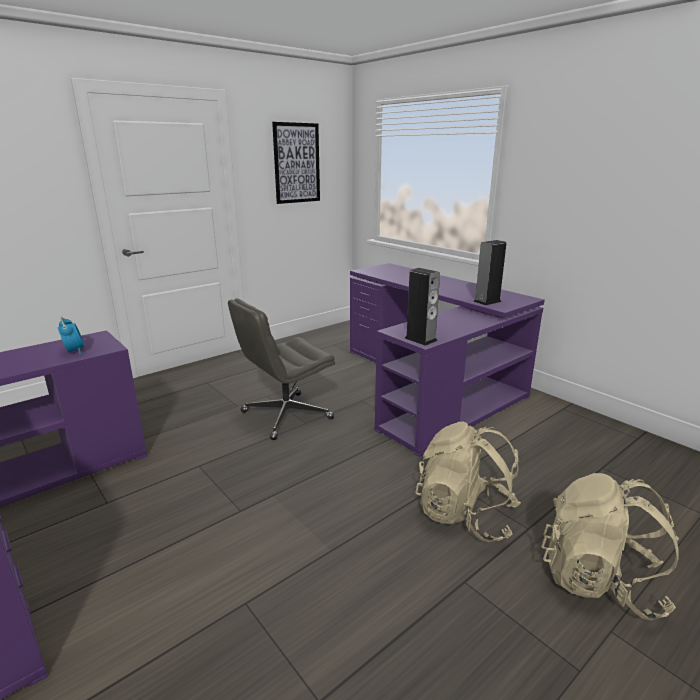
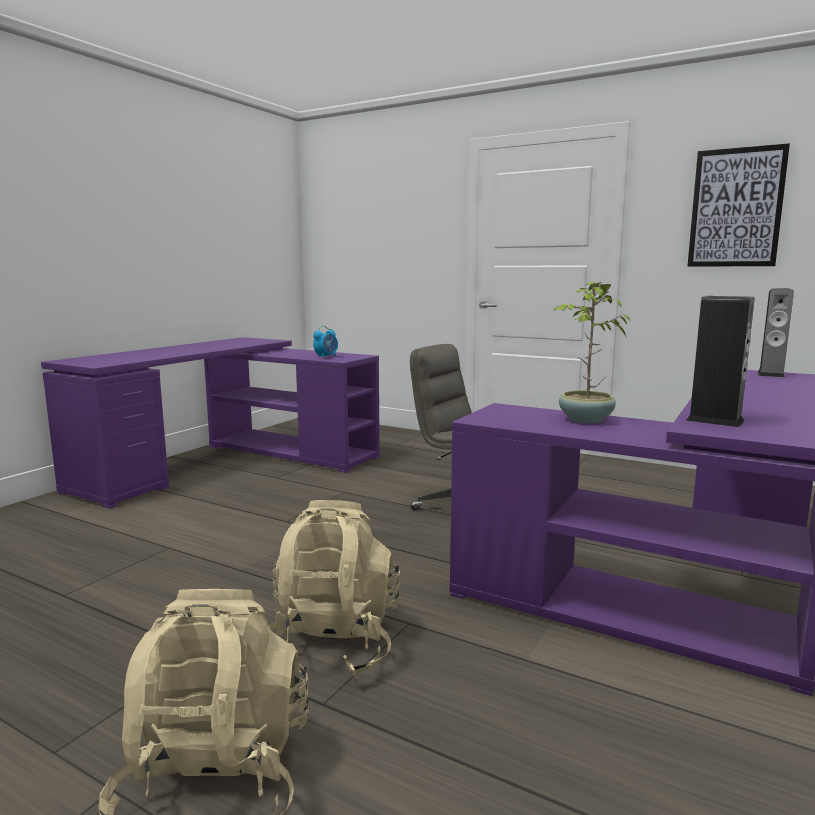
camera: 70 degrees right, 10 degrees down
(420, 339) = (487, 417): speaker -> speaker (771, 374)
(439, 321) = (585, 420): none -> potted plant

